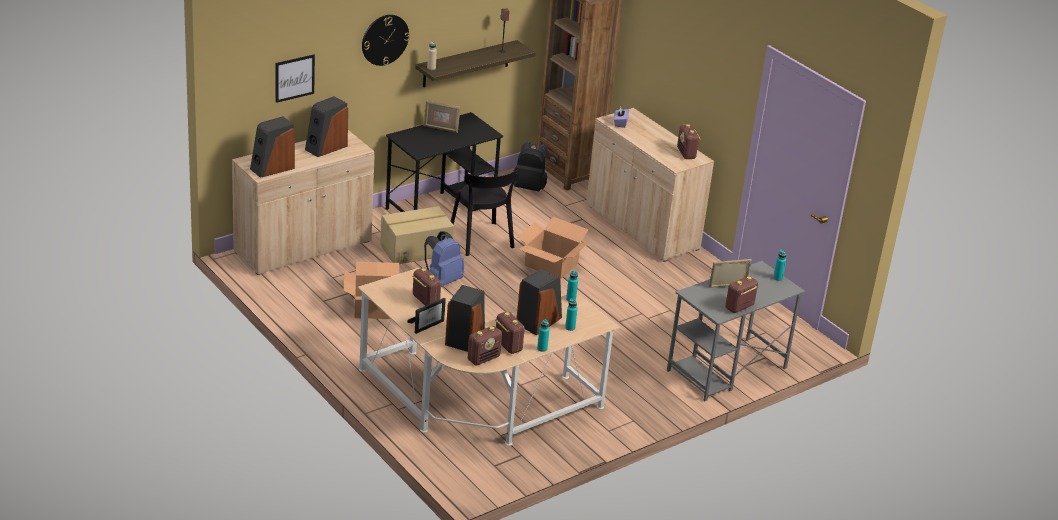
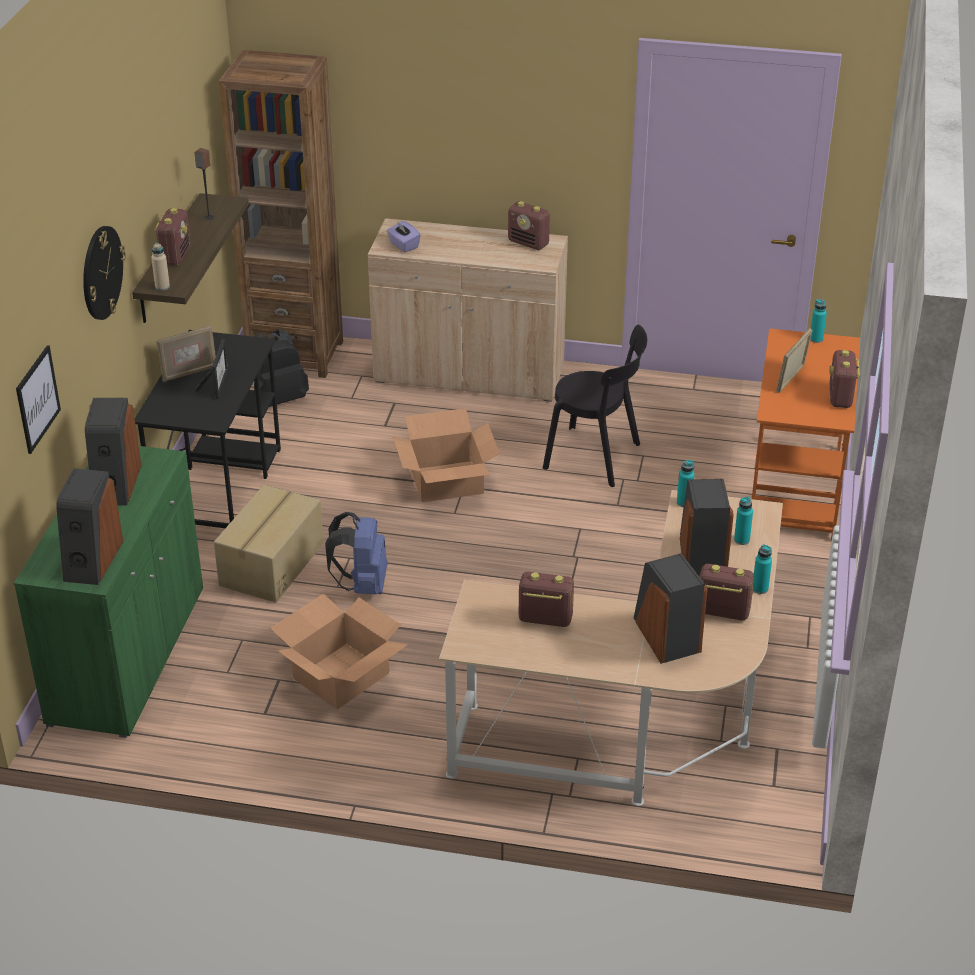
camera: 40 degrees left, 5 degrees up
(303, 247) = (128, 655): beige cabinet -> green cabinet
(427, 325) = (599, 651): picture frame -> picture frame (216, 383)
(482, 241) = (329, 501): black chair -> black chair (596, 457)
(483, 358) = (727, 649): radio -> radio (175, 256)
(726, 369) = (795, 489): grey desk -> orange desk

